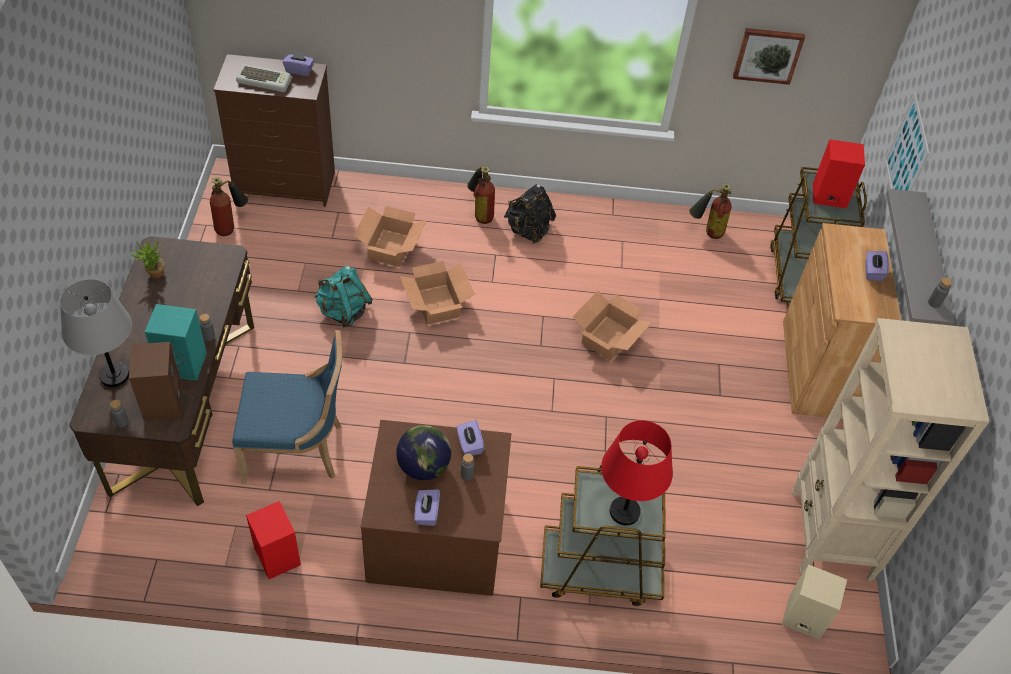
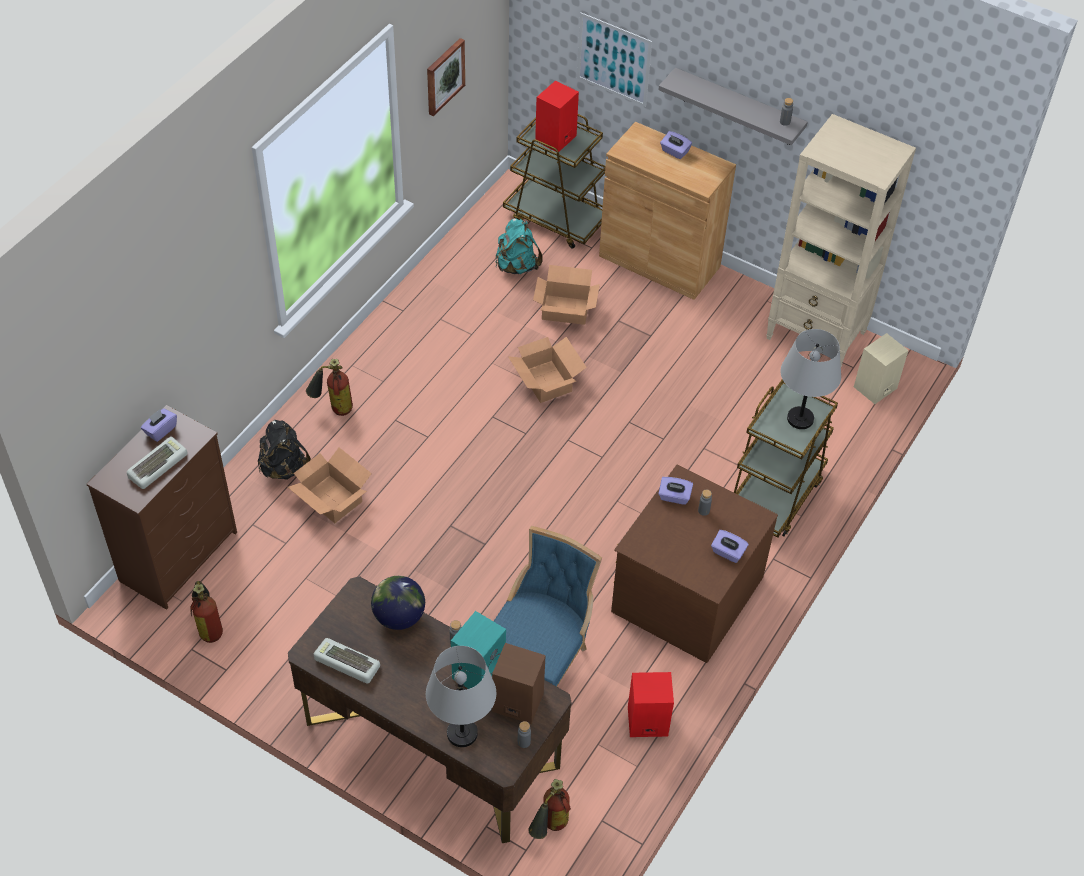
camera: 60 degrees left, 0 degrees up
(154, 274) = (345, 664): potted plant -> keyboard
(343, 311) = (392, 569): turquoise backpack -> turquoise backpack (517, 266)
(423, 467) = (680, 537): globe -> globe (399, 617)
(437, 304) = (428, 490): cardboard box -> cardboard box (565, 309)
(528, 230) = (380, 381): black backpack -> black backpack (284, 468)
(624, 511) = (799, 419): red table lamp -> grey table lamp
(706, 232) = (468, 255): fire extinguisher -> fire extinguisher (549, 829)

